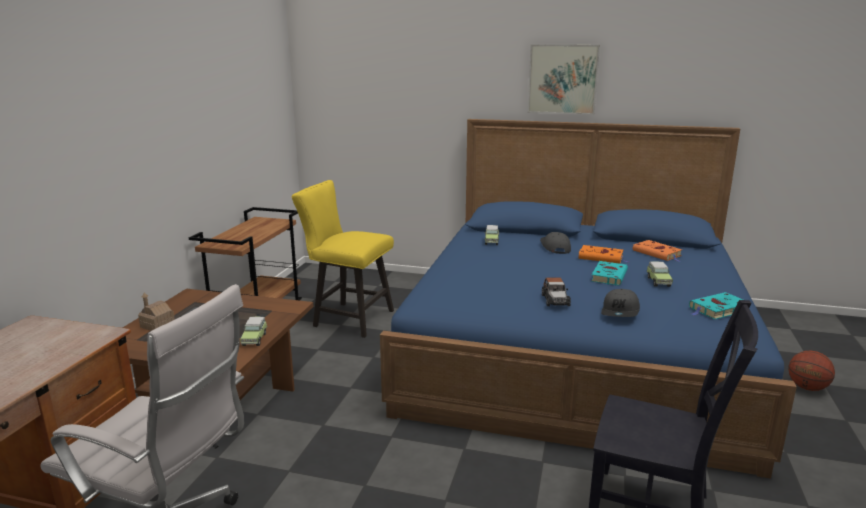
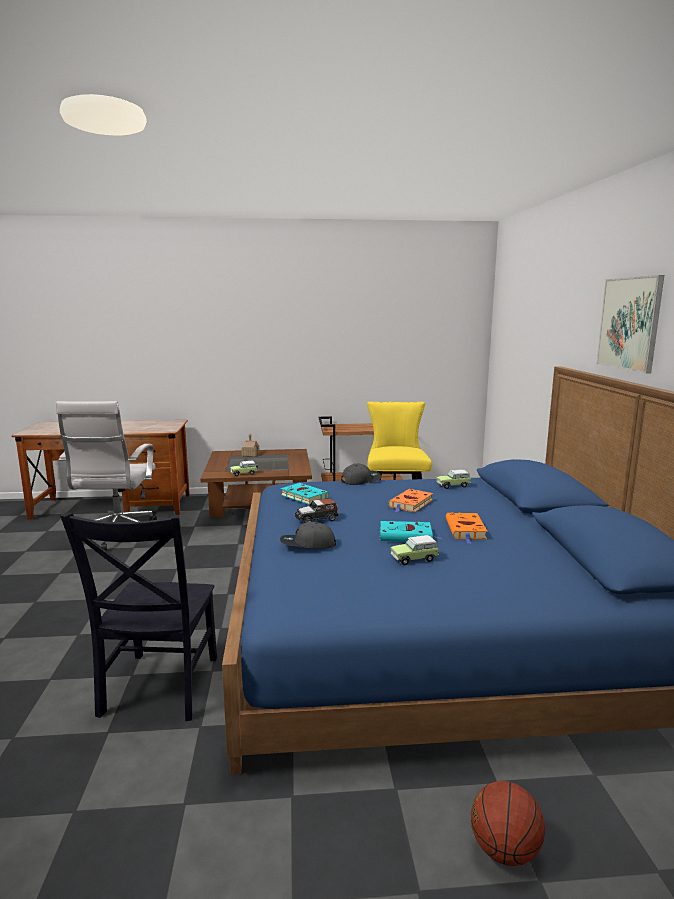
camera: 70 degrees right, 5 degrees down
(554, 247) = (471, 509): grey cap -> grey cap (361, 480)
(658, 253) = (526, 558): orange book -> orange book (410, 504)
(718, 309) = (352, 592): turquoise book -> turquoise book (303, 496)

